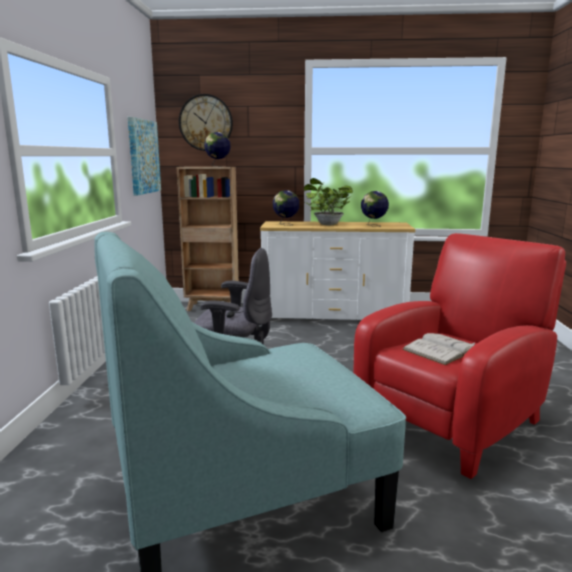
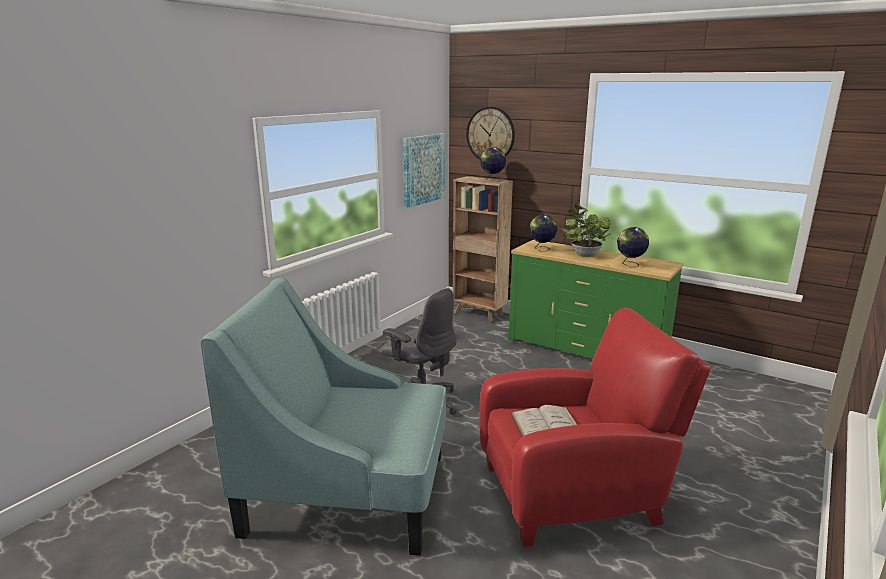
camera: 30 degrees right, 5 degrees up
(333, 316) = (585, 350): white dresser -> green dresser

